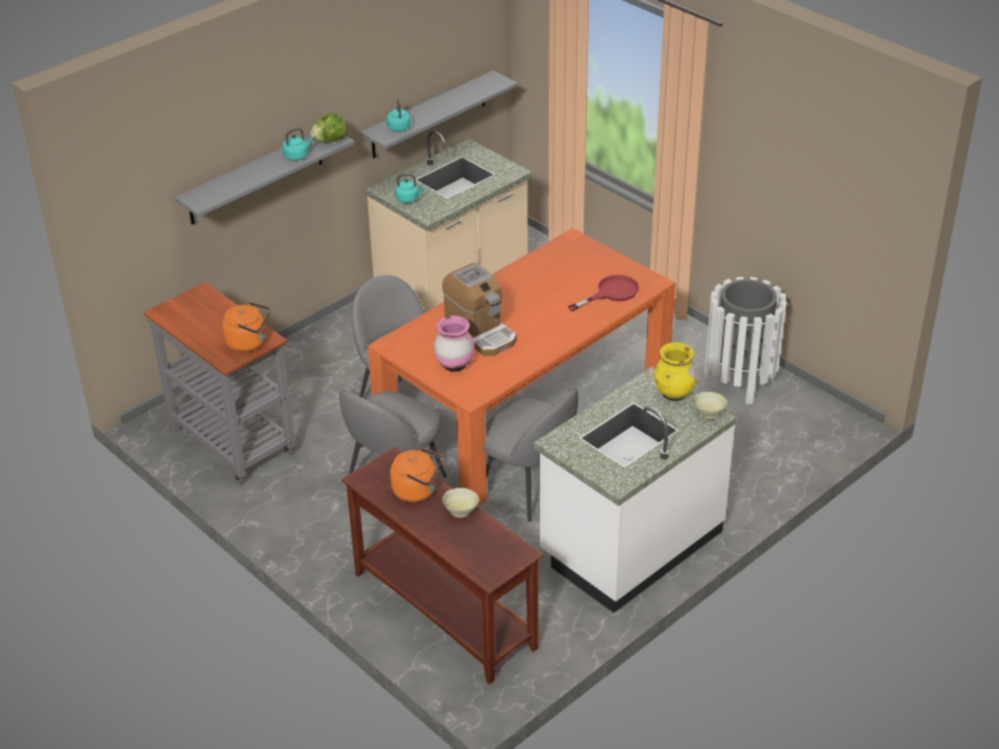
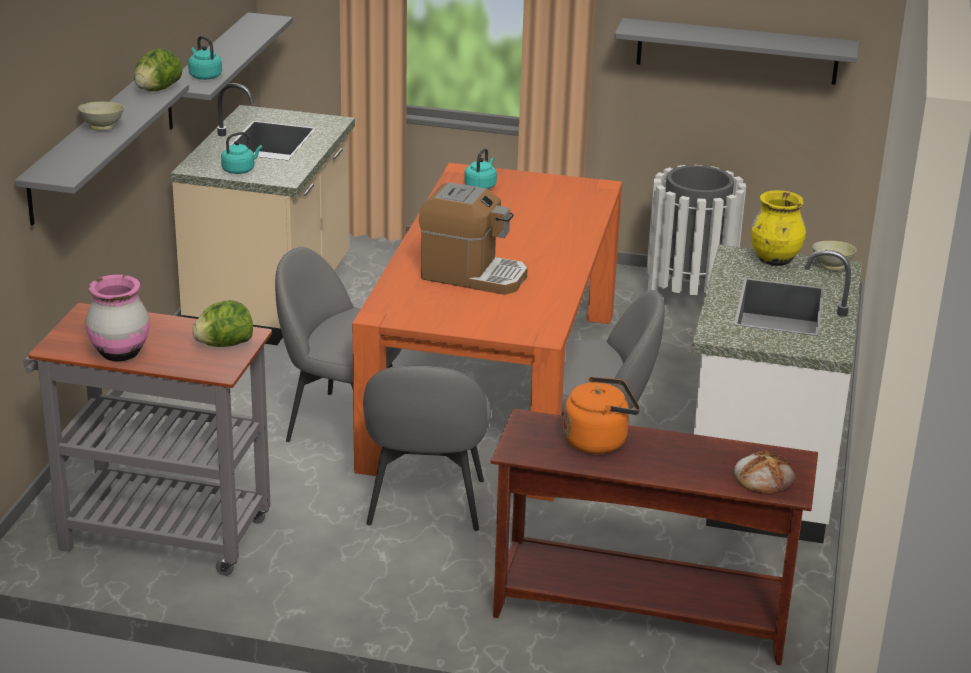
camera: 35 degrees left, 10 degrees down
(249, 342) = (224, 345): orange kettle -> lettuce
(297, 156) = (134, 110): turquoise kettle -> turquoise kettle (481, 186)
(454, 365) = (483, 312): pink vase -> pink vase (120, 354)
(461, 511) = (675, 443): beige bowl -> beige bowl (103, 127)
(485, 559) = (764, 478): none -> bread
(611, 293) = (568, 206): red frying pan -> none
(802, 203) = (737, 51): none -> grey shelf

